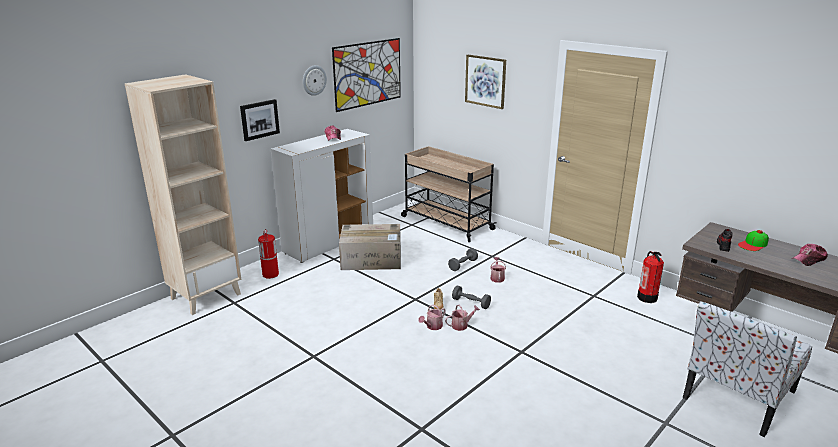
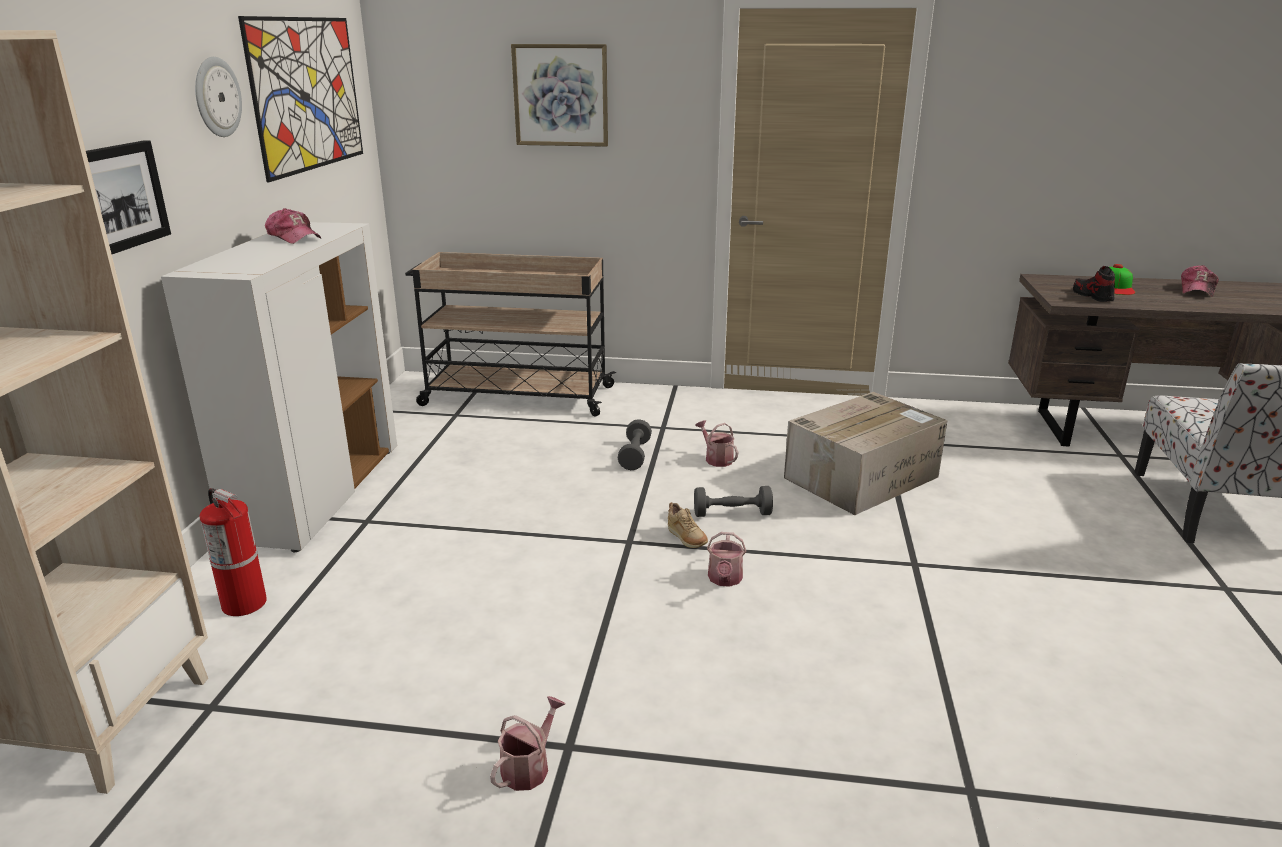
camera: 35 degrees left, 0 degrees up
(372, 259) = (453, 496): cardboard box -> cardboard box (862, 477)
(461, 325) = (768, 557): watering can -> watering can (529, 767)
(647, 297) = (948, 421): fire extinguisher -> none

